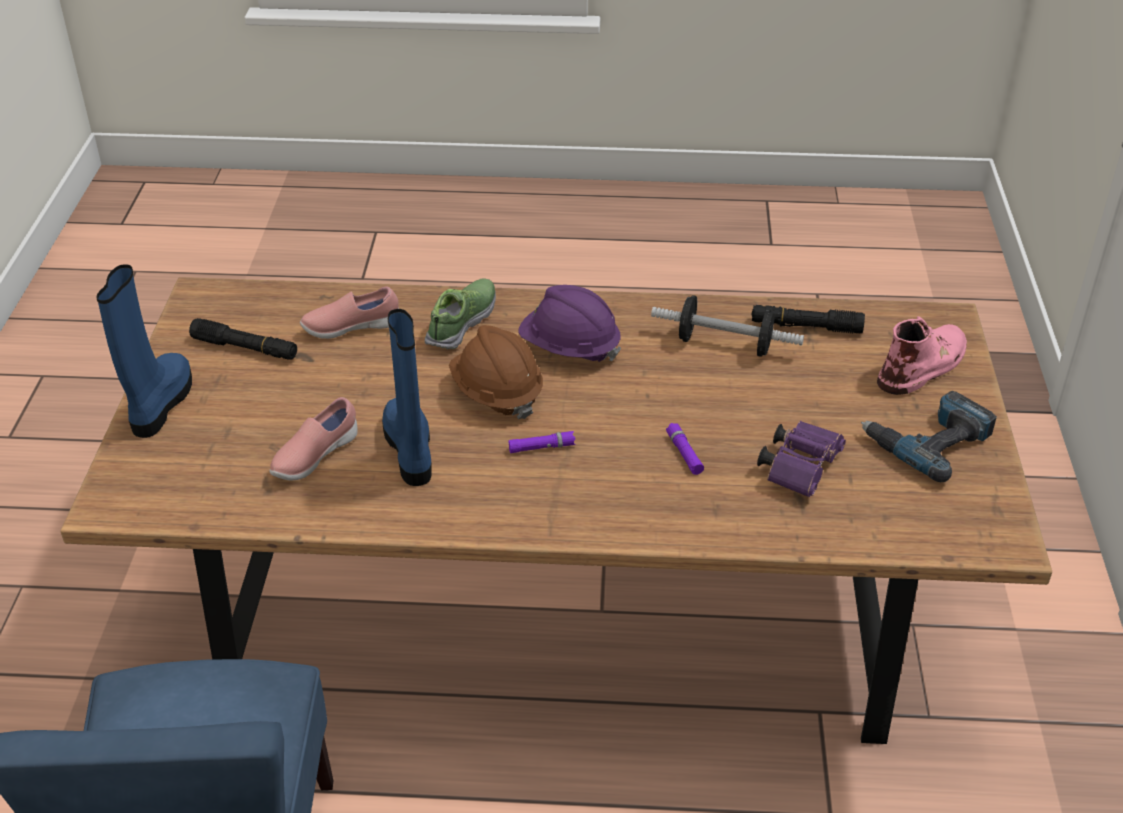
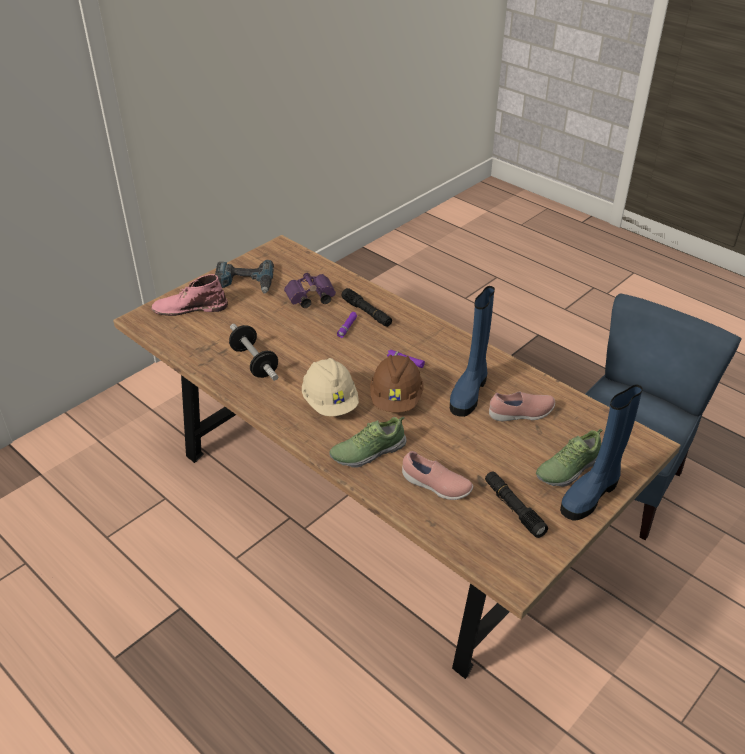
camera: 140 degrees left, 0 degrees up
(206, 419) = (567, 468): none -> shoe
(569, 348) = (330, 402): purple hard hat -> beige hard hat
(806, 327) = (204, 350): black flashlight -> black flashlight (367, 313)

